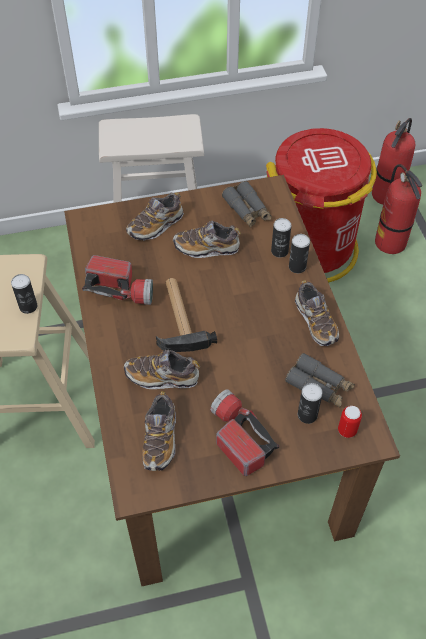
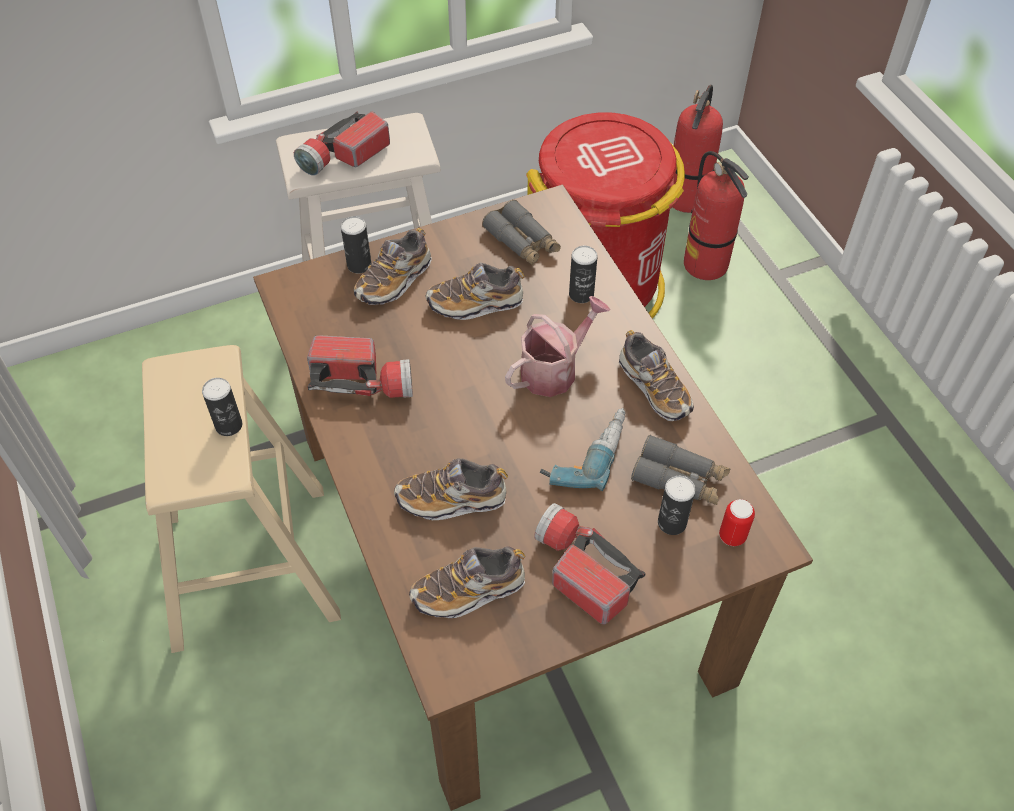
camera: 10 degrees left, 0 degrees up
(141, 137) = (344, 156): none -> flashlight
(160, 439) = (469, 591): shoe -> shoe turned 75 degrees clockwise
(179, 318) = (457, 410): hammer -> none
(250, 300) = (554, 369): none -> watering can
(258, 358) = (585, 452): none -> power drill
(297, 267) = (611, 313): can -> can (359, 265)

